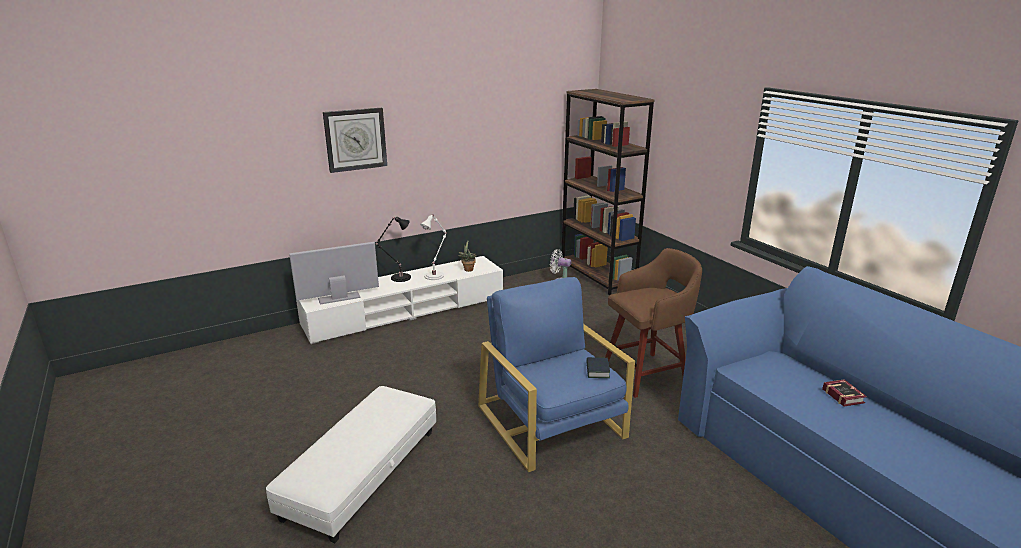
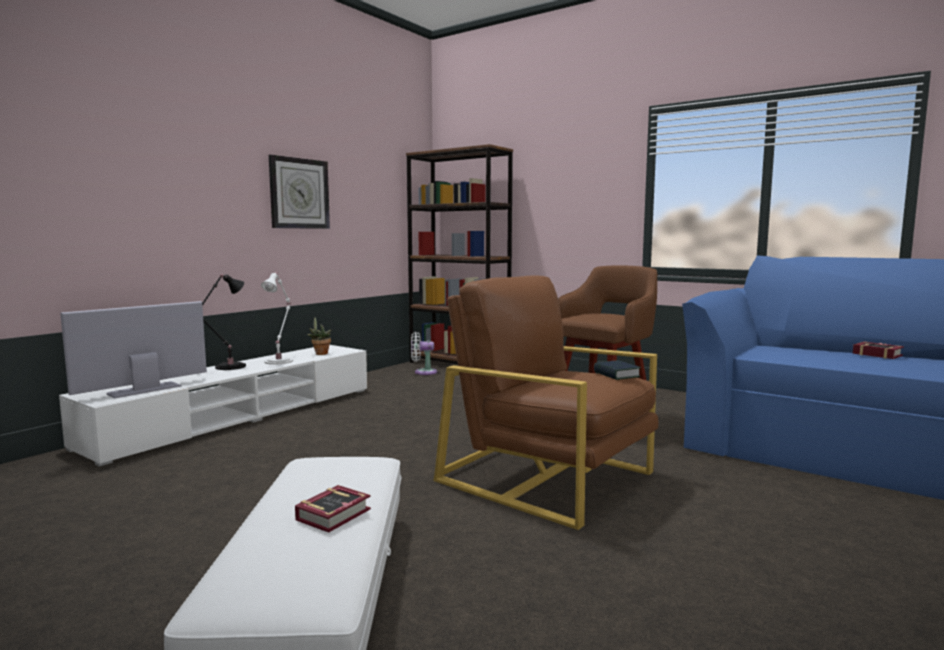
camera: 25 degrees left, 15 degrees down
(355, 139) = (163, 161): wall clock -> wall clock (299, 193)
(365, 441) = (337, 514): none -> book
(551, 422) = (548, 477): blue armchair -> brown armchair

